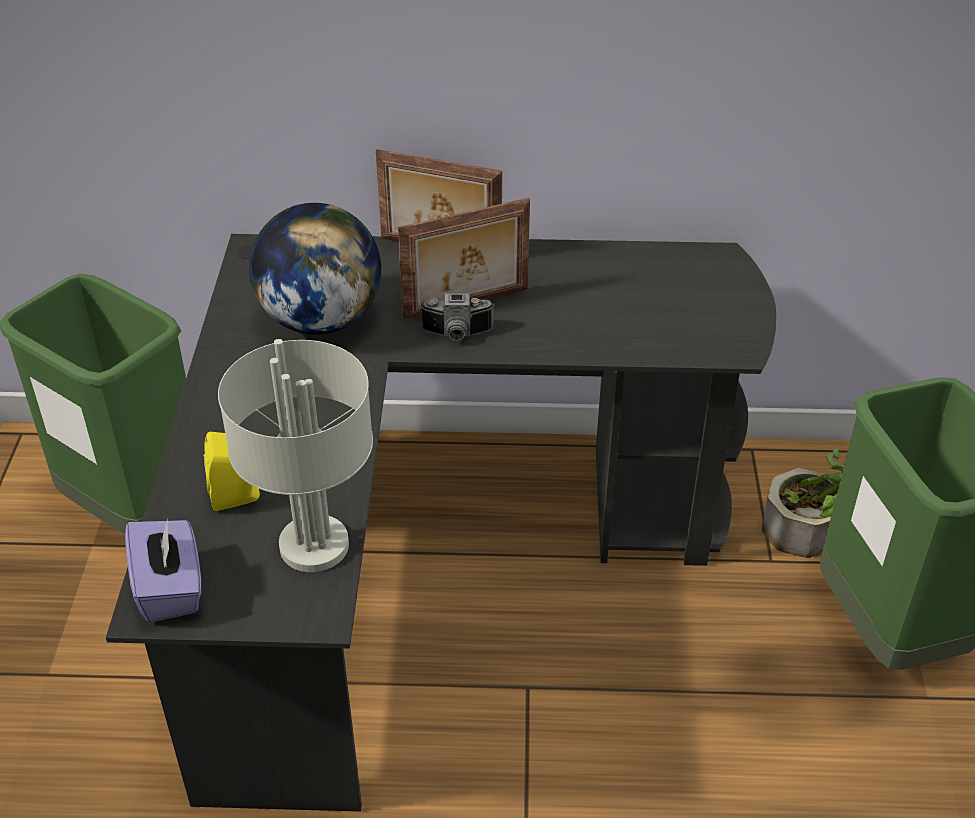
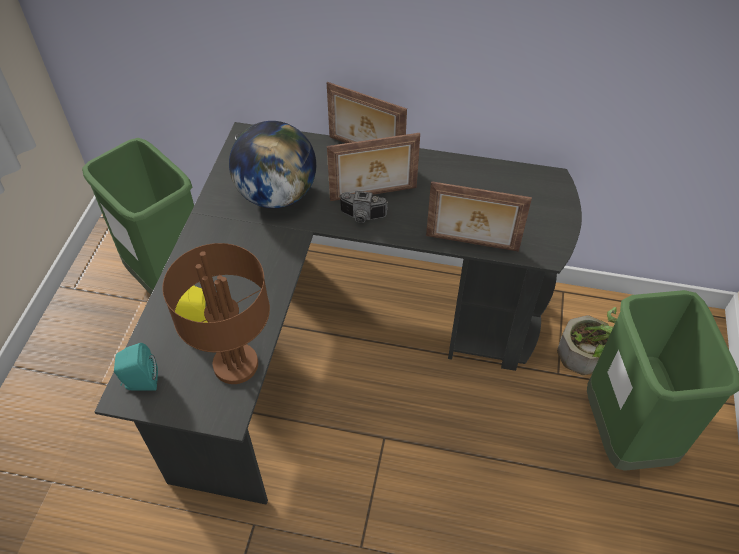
camera: 10 degrees right, 10 degrees up
(170, 588) = (140, 382): purple tissue box -> turquoise speaker
(316, 545) = (237, 364): grey table lamp -> brown table lamp
(627, 350) = (471, 244): none -> picture frame

